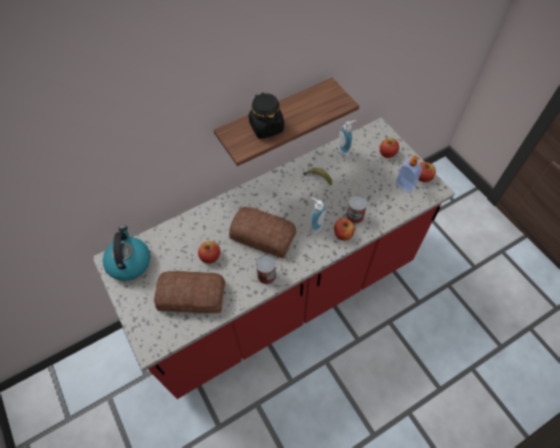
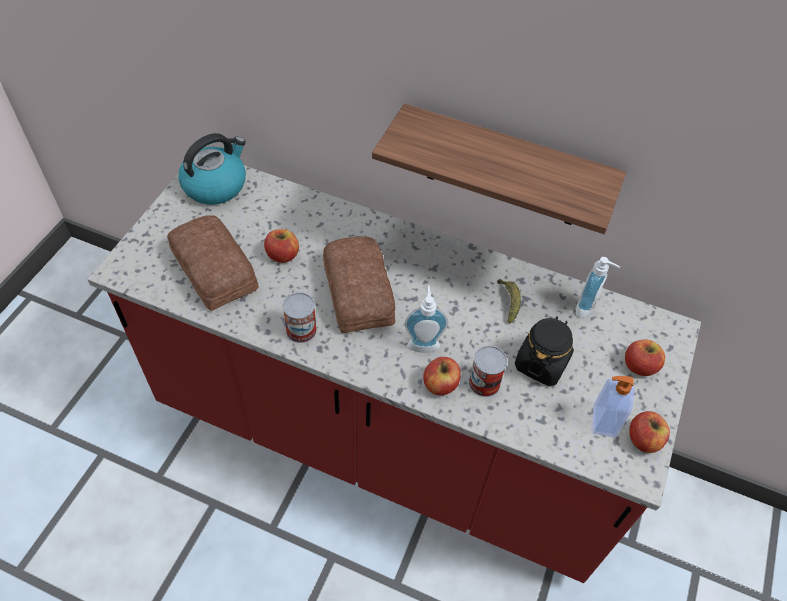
camera: 50 degrees right, 5 degrees down
(266, 127) = (459, 149): black jar -> black jar (541, 363)

